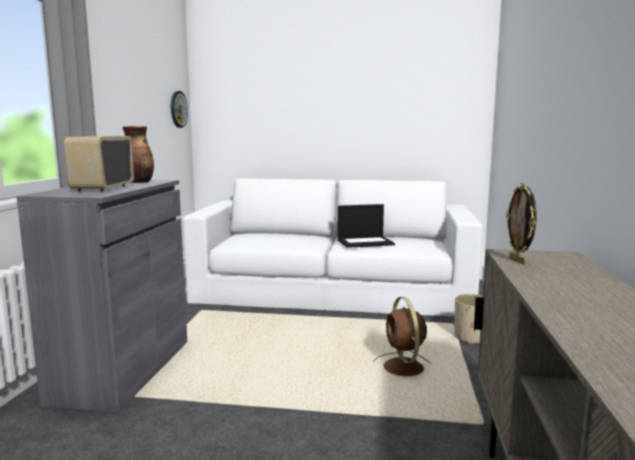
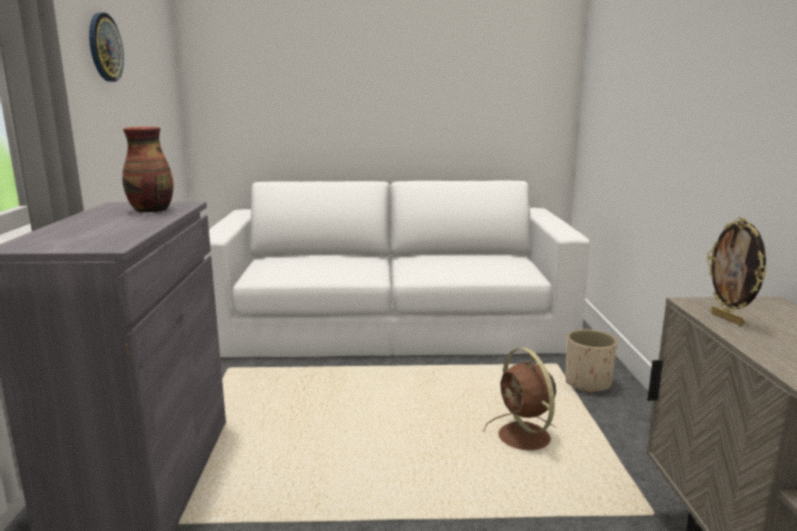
camera: 10 degrees left, 5 degrees up
(103, 188) = (108, 228): radio -> none
(178, 109) = (167, 87): wall clock -> wall clock (104, 47)
(365, 242) = (438, 264): laptop -> none

